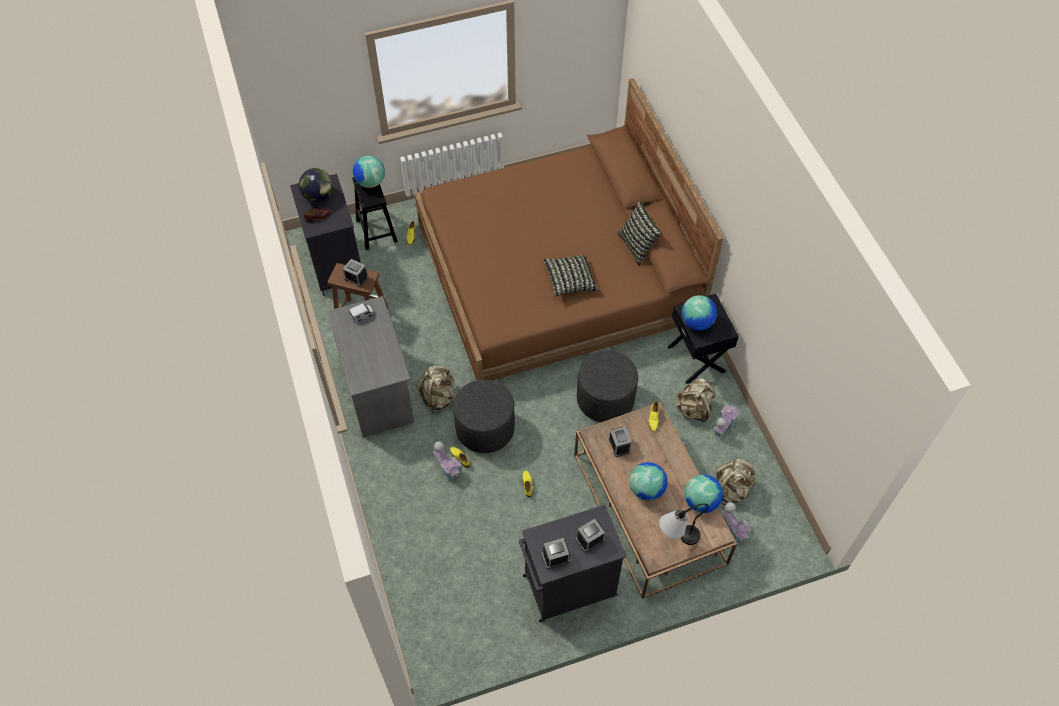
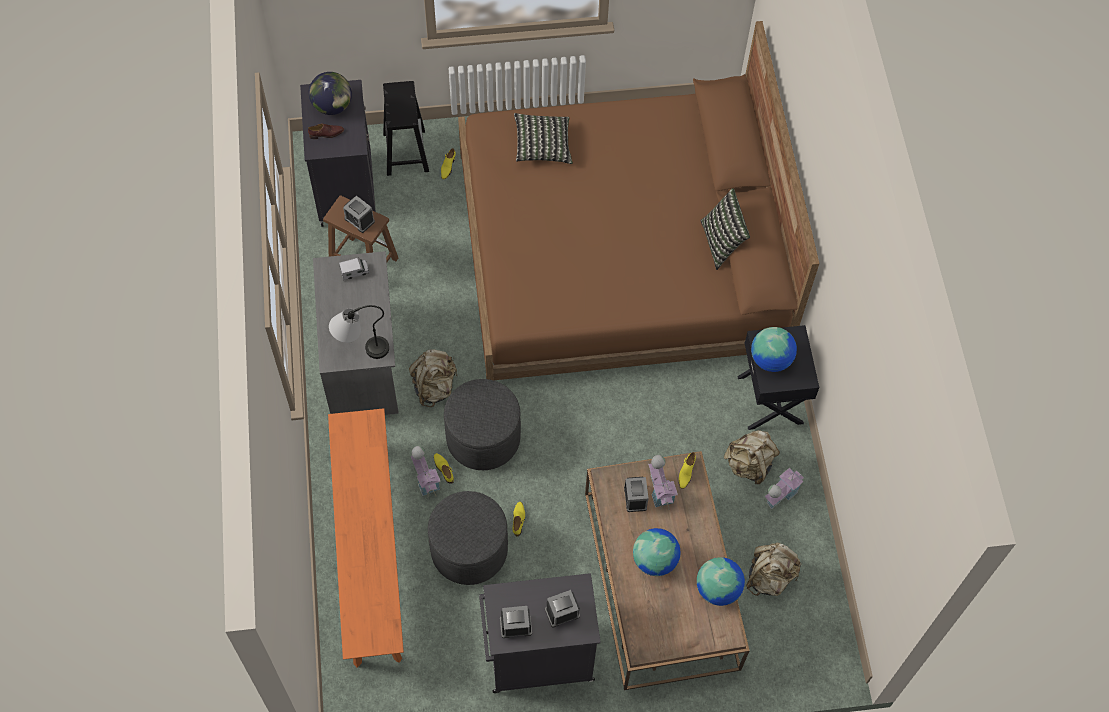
camera: 10 degrees right, 5 degrees up
(370, 182) = (404, 94): globe -> none
(415, 532) = (370, 552): none -> orange bench
(570, 281) = (624, 274): pillow -> pillow (542, 146)
(605, 399) = (641, 429): grey ottoman -> grey ottoman (469, 549)
(676, 539) = (675, 629): table lamp -> table lamp (360, 349)
(733, 530) = (758, 628): toy house -> toy house (660, 491)

